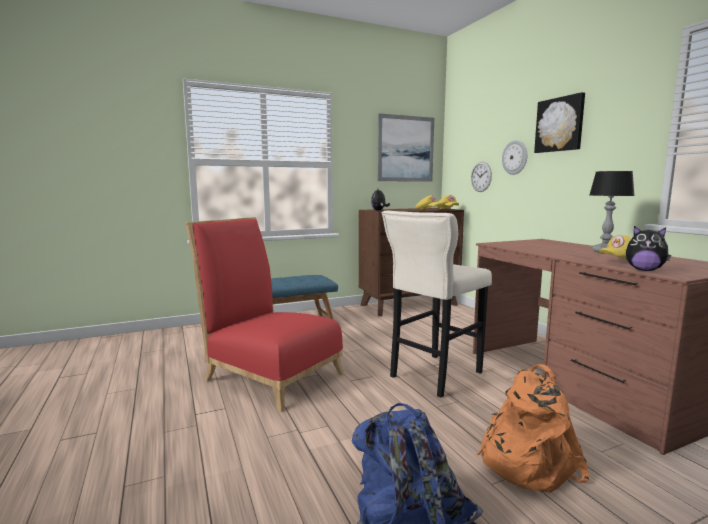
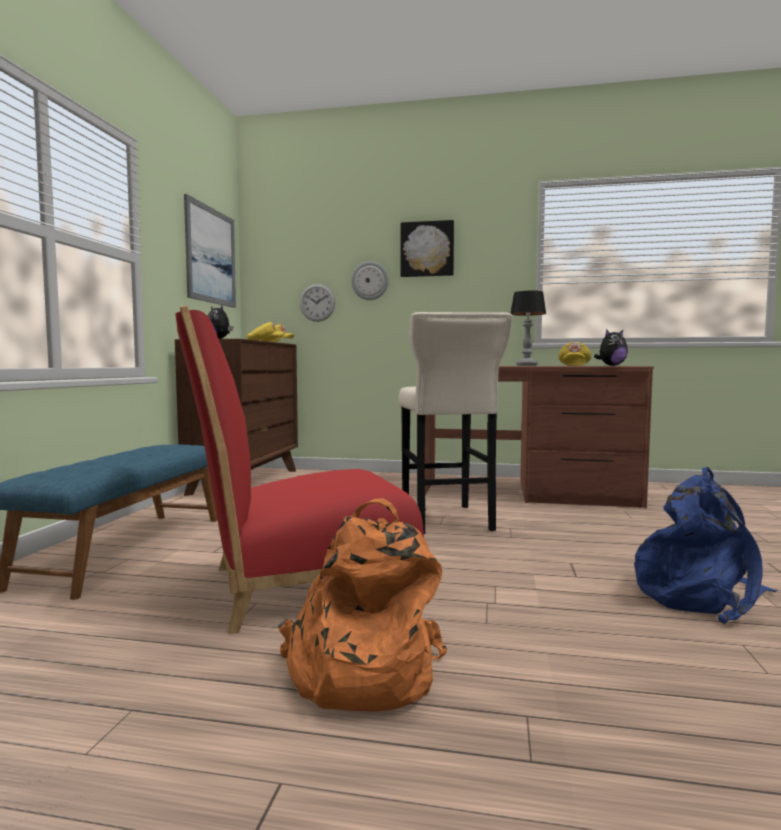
camera: 55 degrees left, 5 degrees down
(524, 460) = (628, 538): orange backpack -> orange backpack (359, 671)

